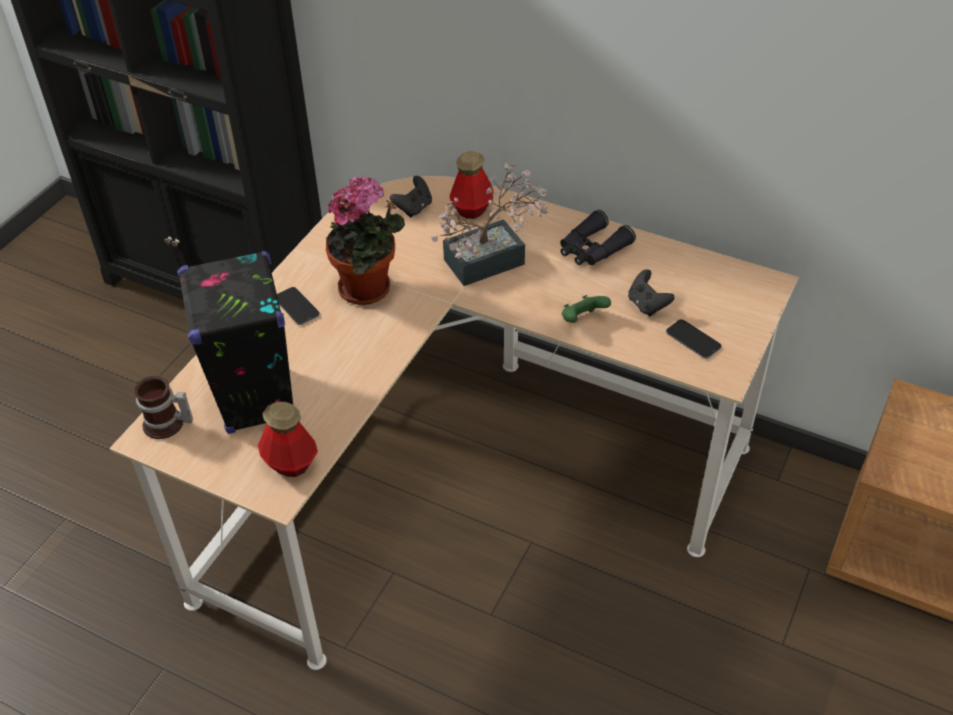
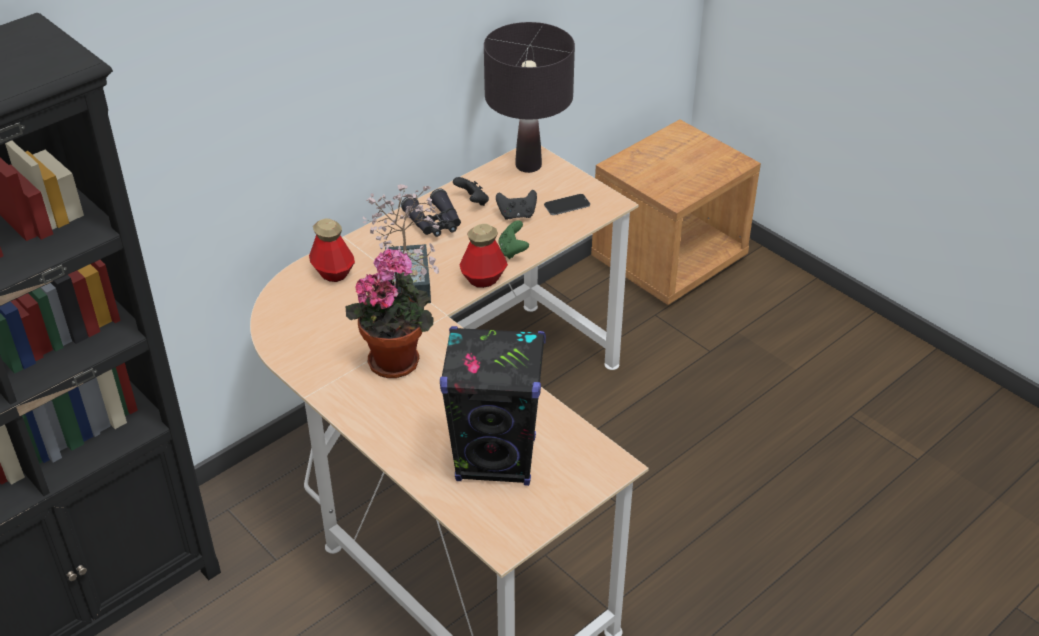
camera: 70 degrees left, 5 degrees down
(167, 425) = (494, 527): mug -> none
(290, 463) = (582, 452): bottle -> bottle (483, 279)
(296, 307) = (389, 411): phone -> none
(414, 208) = (305, 307): black game controller -> black game controller (472, 201)
(745, 288) = (528, 165): none -> black table lamp

